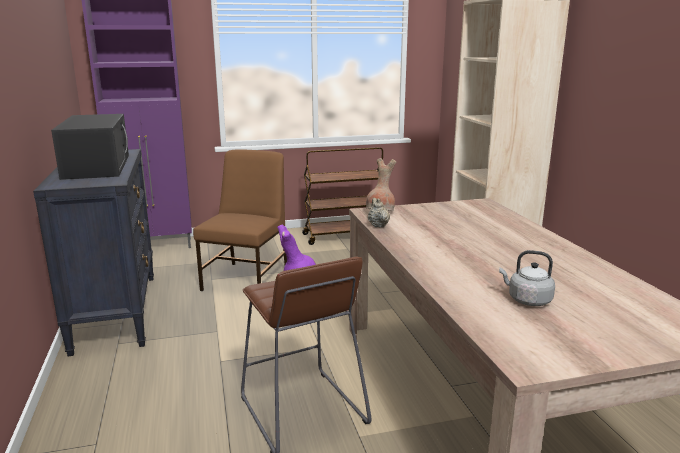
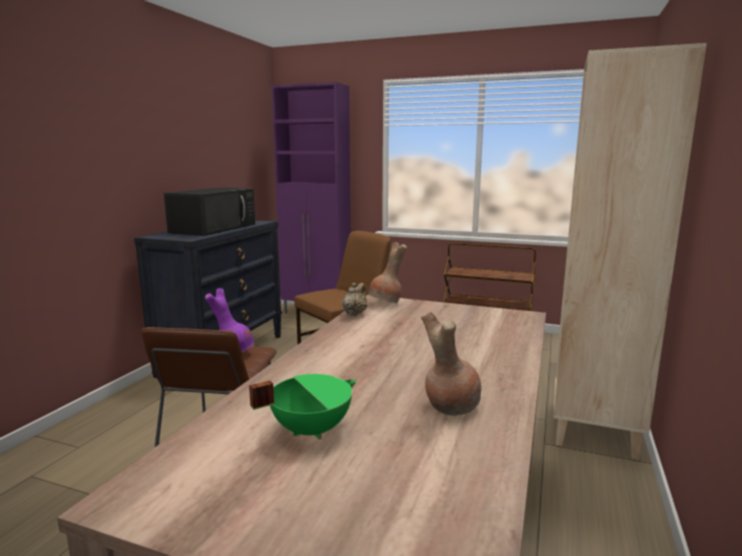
camera: 35 degrees right, 5 degrees down
(527, 300) = (310, 429): grey kettle -> green cooking pot
(560, 266) = (449, 406): none -> brown vase

